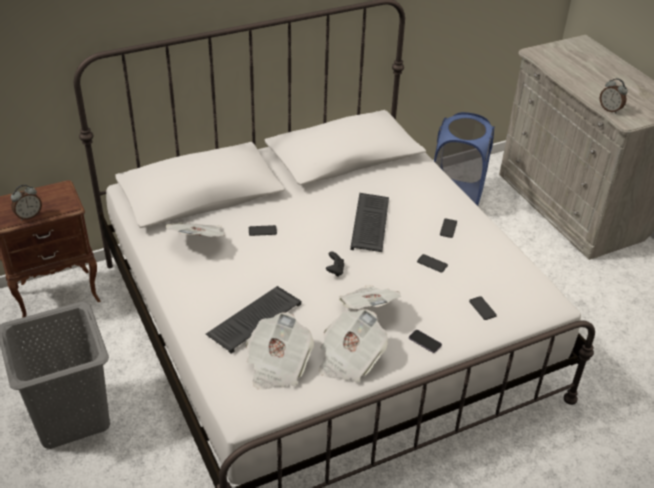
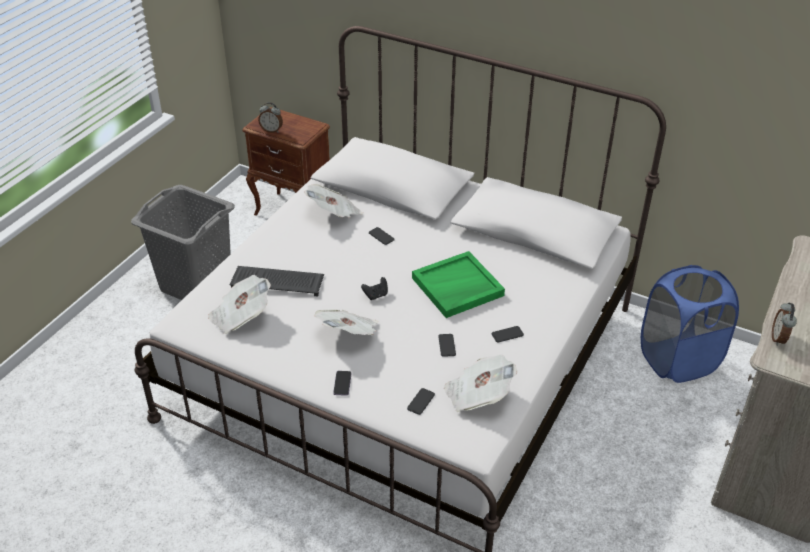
camera: 55 degrees right, 0 degrees up
(349, 359) = (282, 350): newspaper -> newspaper (477, 395)
(371, 224) = (457, 287): keyboard -> green tray

